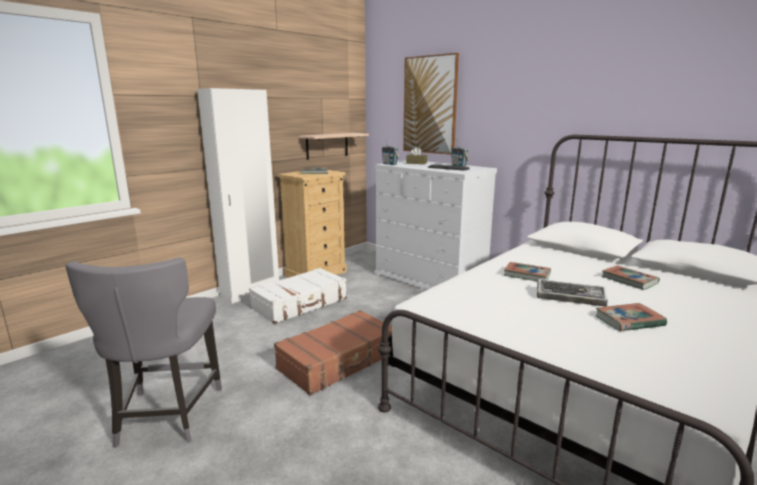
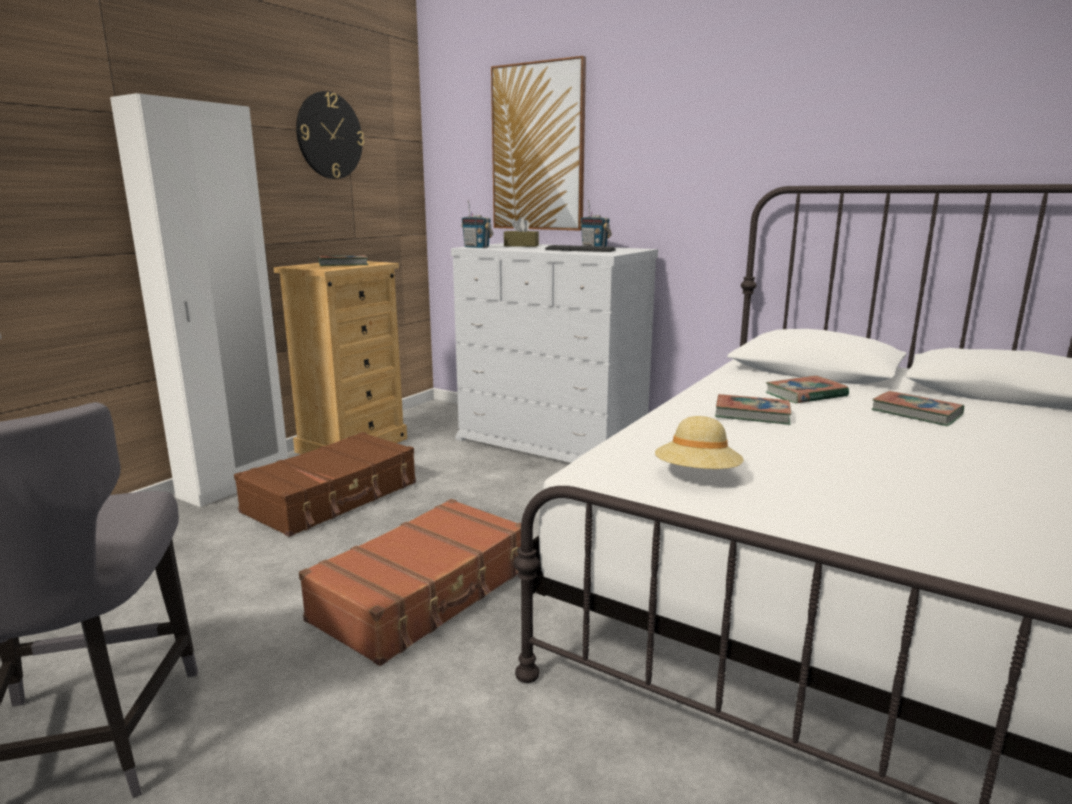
camera: 10 degrees left, 0 degrees up
(300, 304) = (333, 498): white suitcase -> brown suitcase
(311, 99) = (329, 136): none -> wall clock
(327, 145) = (361, 220): shelf -> none
(476, 310) = (697, 476): none -> beige hat
(571, 297) = (843, 445): keyboard -> none
(629, 321) = (958, 476): book -> book (805, 395)

